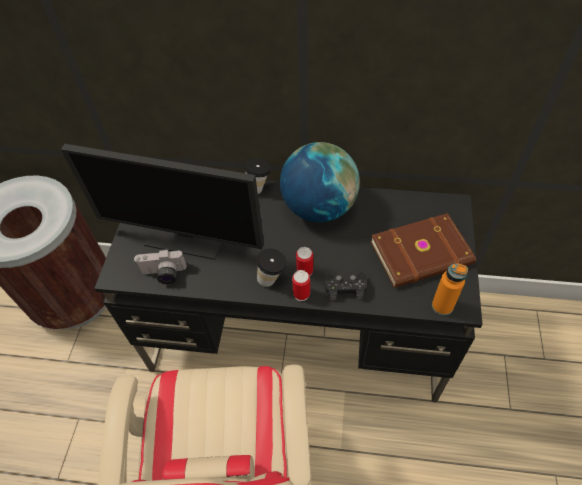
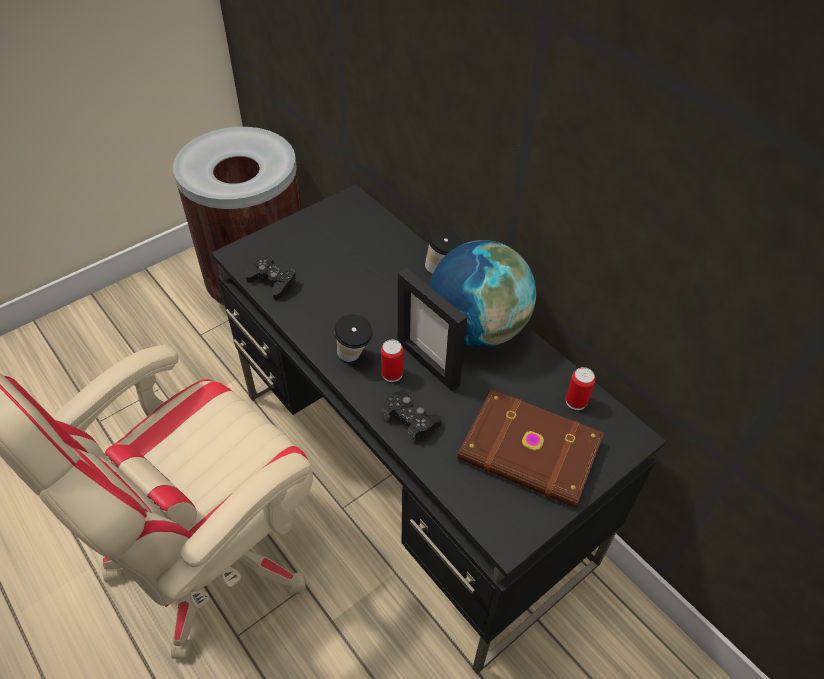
camera: 40 degrees right, 5 degrees down
(163, 274) = (272, 282): camera -> black game controller
(188, 234) = (331, 264): monitor -> none
(301, 294) = (364, 391): can -> can (576, 401)
(316, 247) = (429, 362): none -> picture frame
(442, 306) = (486, 518): orange bottle -> none

